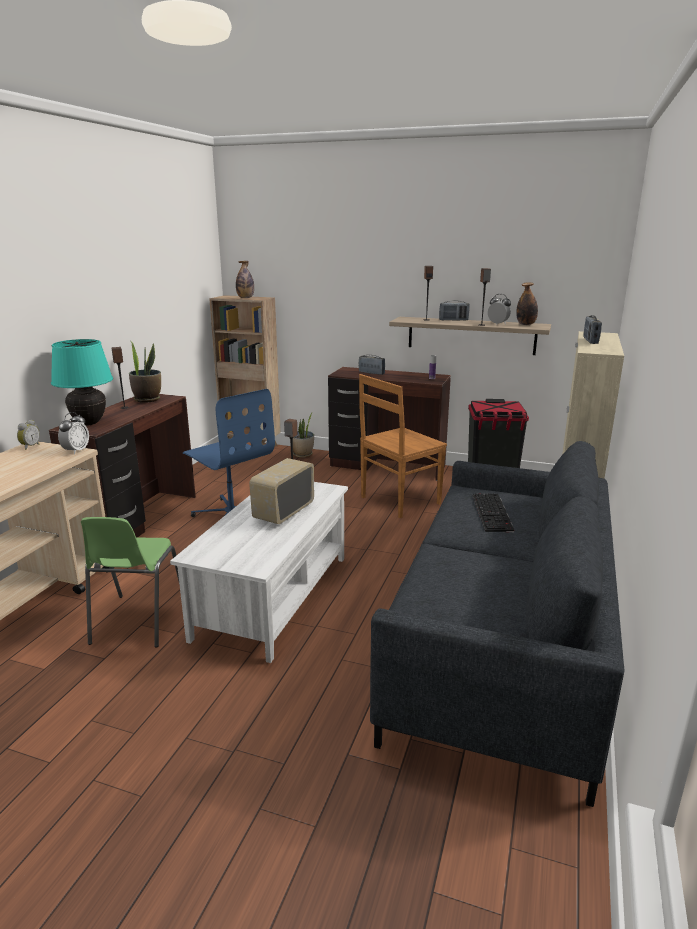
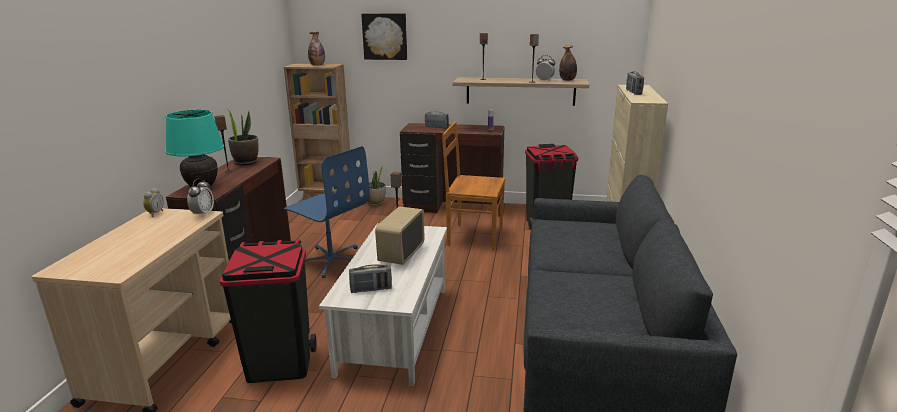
camera: 10 degrees left, 0 degrees up
(137, 621) = (279, 364): green chair -> black trash can
(321, 267) = (385, 36): none -> picture
(398, 501) = (473, 236): brown chair -> brown chair turned 60 degrees clockwise
(453, 320) = (506, 79): radio -> radio (371, 289)
(493, 513) = (579, 239): keyboard -> none

